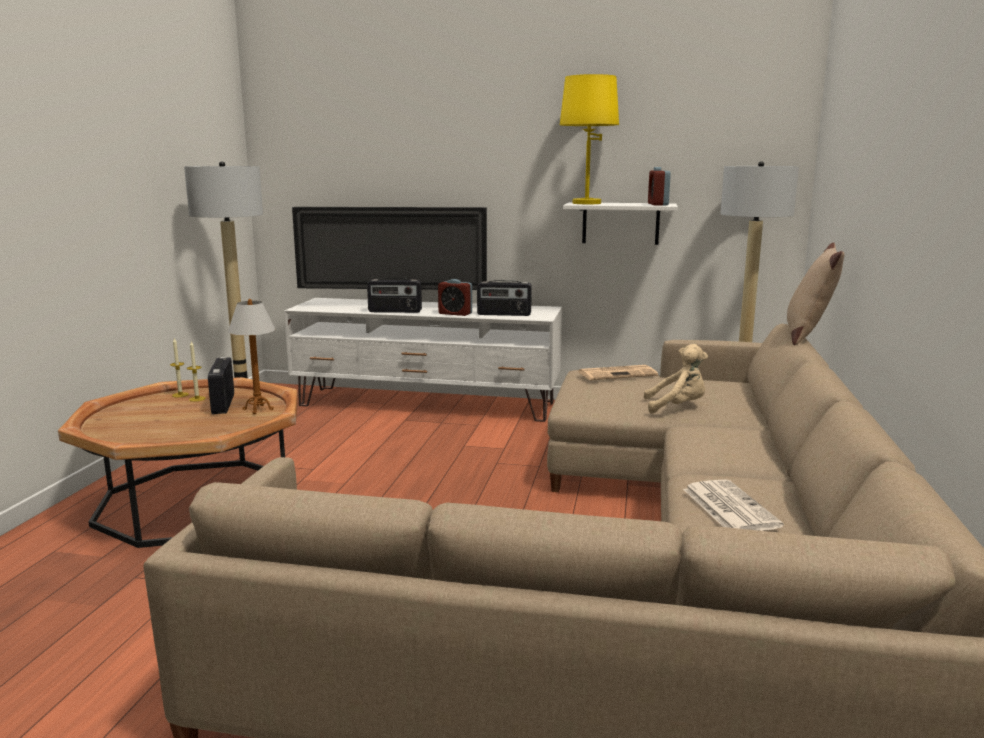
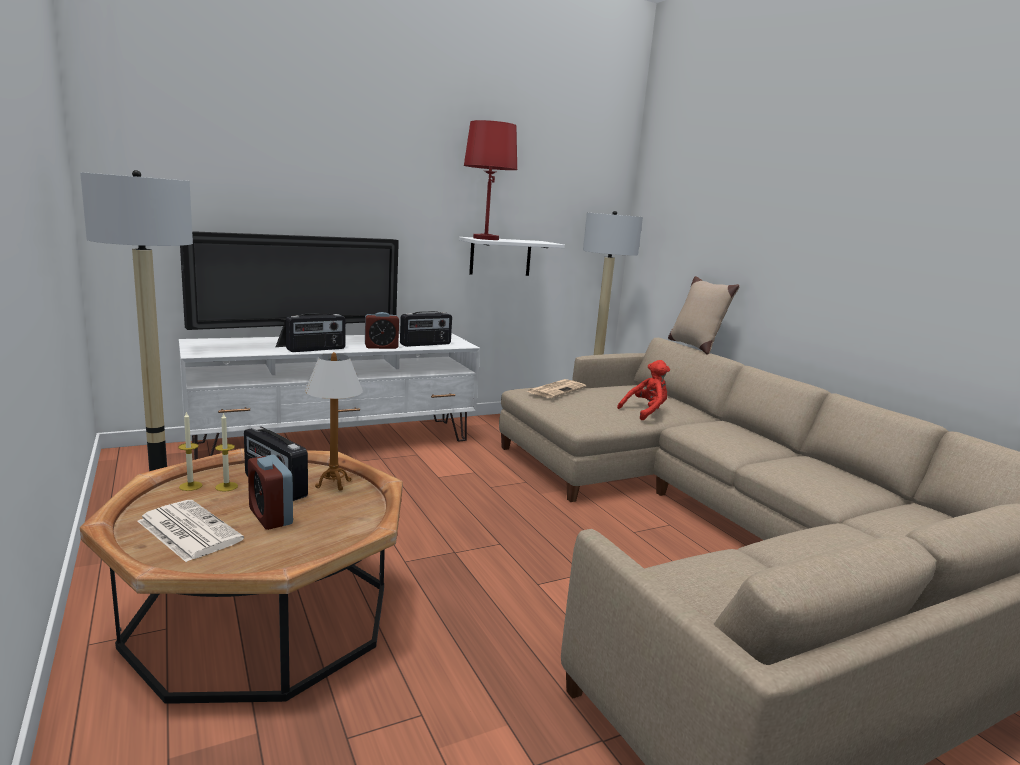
camera: 40 degrees left, 0 degrees up
(587, 203) = (486, 239): yellow table lamp -> red table lamp
(658, 204) = (541, 242): alarm clock -> alarm clock (270, 516)
(677, 407) = (645, 412): beige plush toy -> red plush toy
(728, 507) = (828, 483): newspaper -> newspaper (187, 530)

